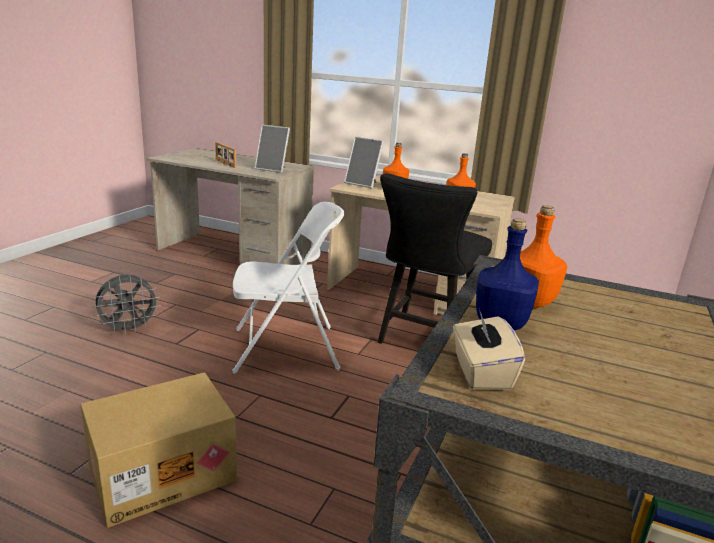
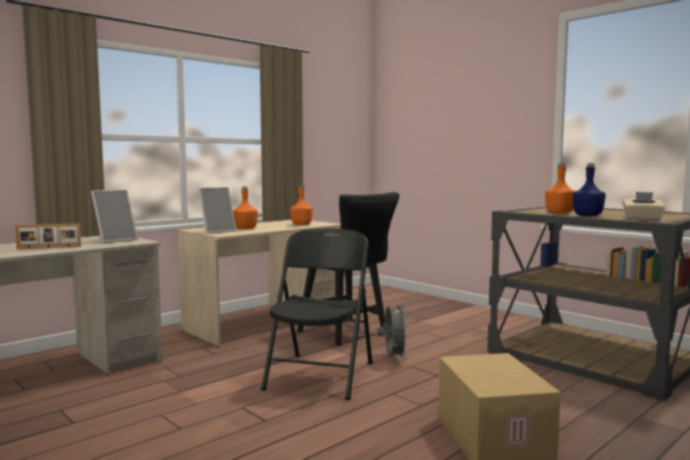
camera: 65 degrees left, 15 degrees down
(129, 329) = (201, 444): grey fan -> grey fan (393, 358)
(285, 349) = (320, 376): white chair -> black chair

